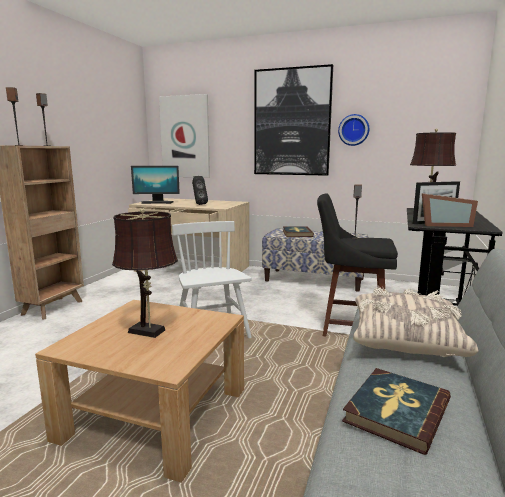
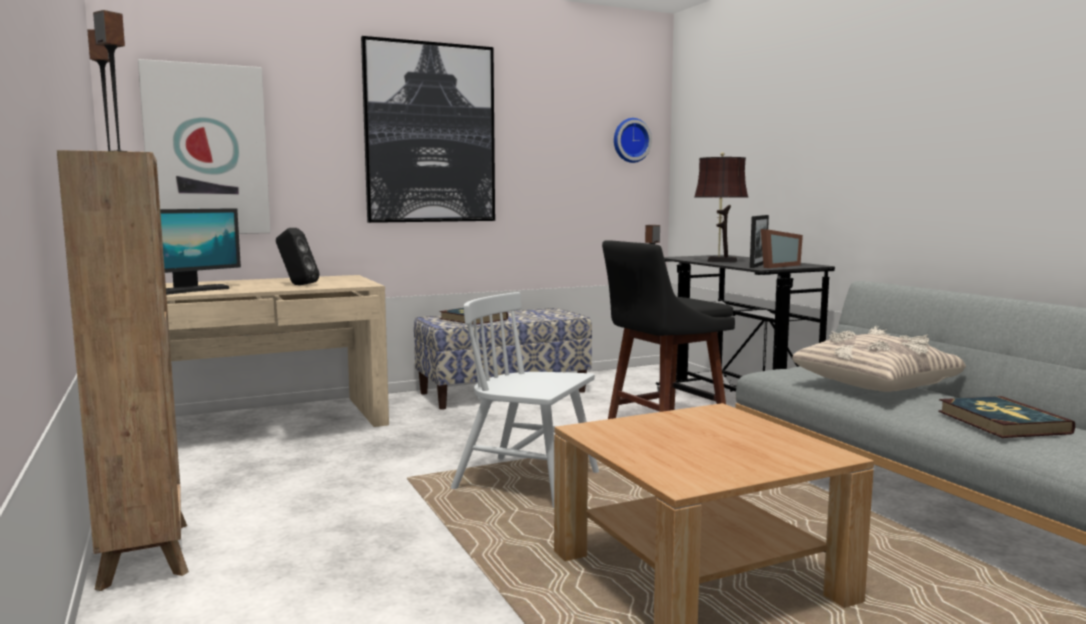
camera: 45 degrees left, 5 degrees down
(149, 332) = (703, 441): brown table lamp -> none
(354, 130) = (525, 150): wall clock -> wall clock (630, 140)

